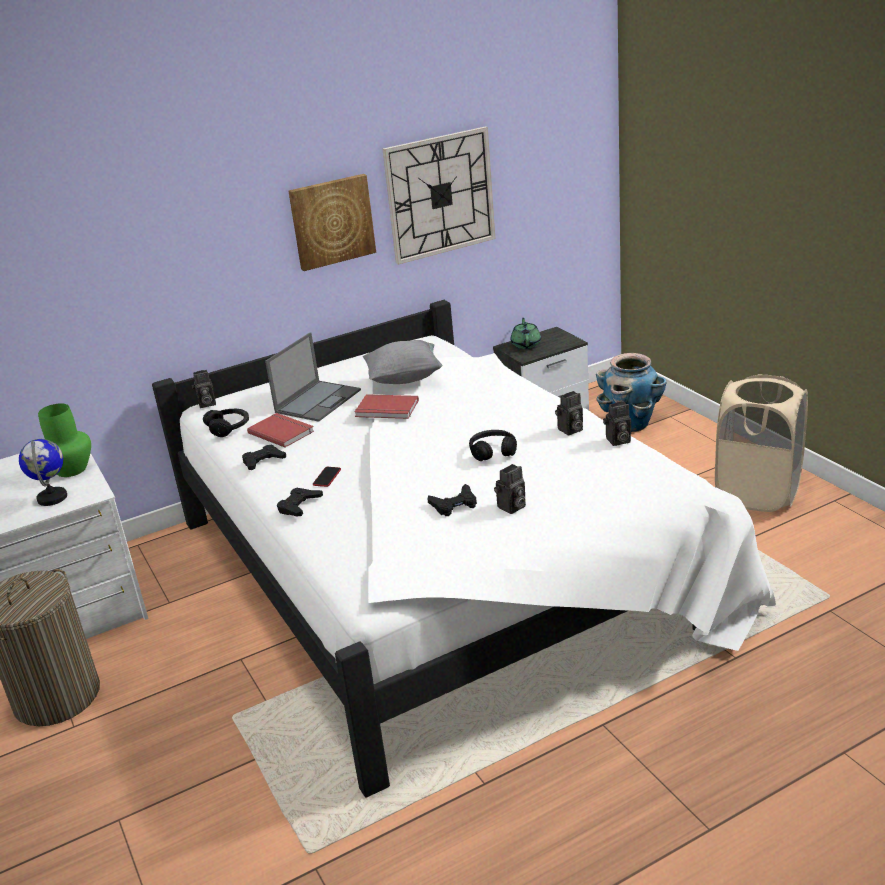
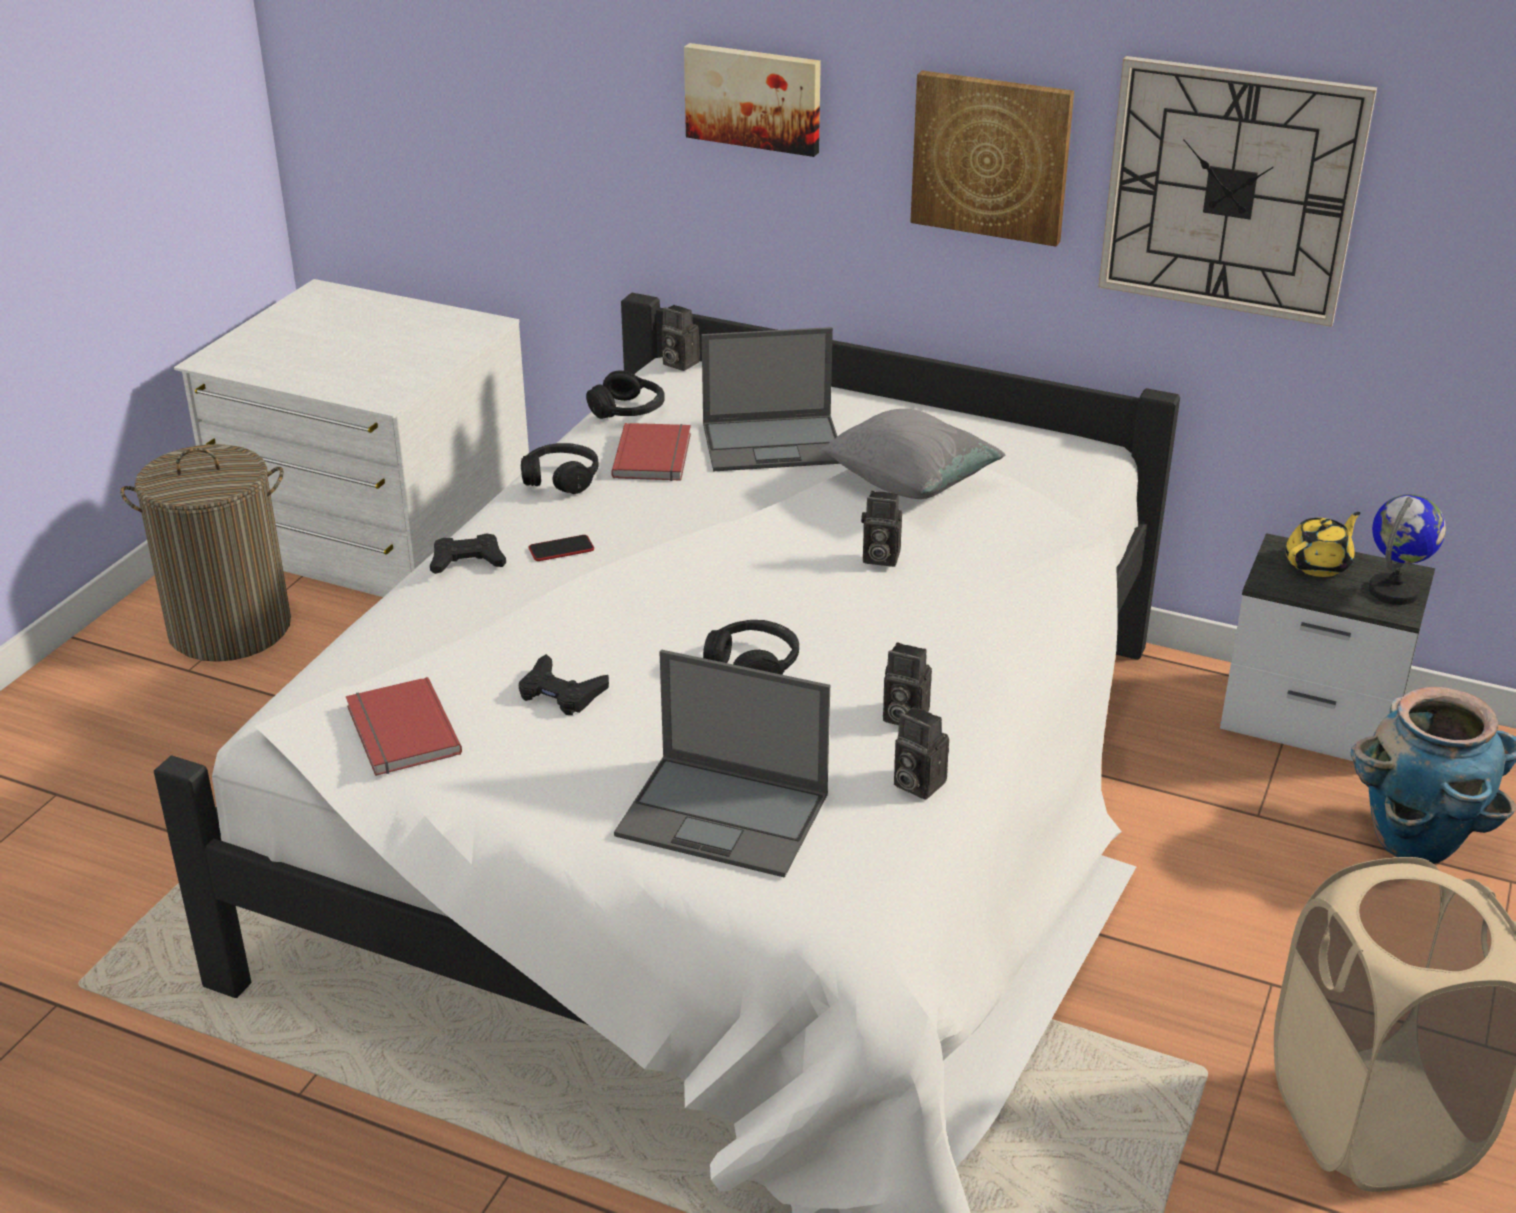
camera: 50 degrees right, 5 degrees up
(52, 498) = (355, 377): globe -> globe (1394, 591)
(70, 470) = (429, 355): green vase -> none
(200, 239) = (754, 97): none -> picture
(263, 461) = (561, 478): black game controller -> black headphones
(387, 410) = (792, 511): red book -> red book (399, 732)
(511, 507) = (596, 752): camera -> camera (878, 558)
(526, 344) = (1318, 564): green teapot -> yellow teapot
(593, 488) = (725, 815): none -> laptop

